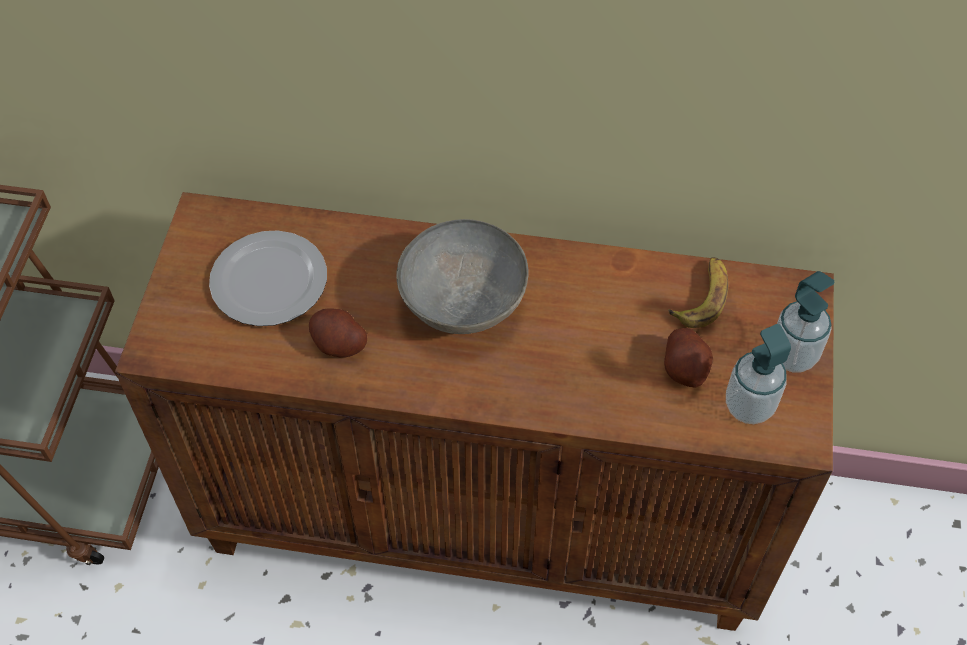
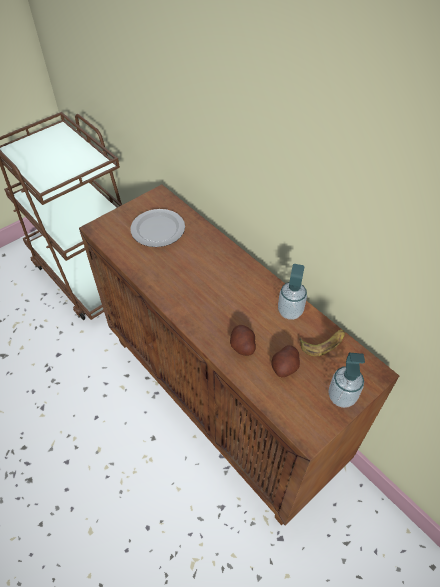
camera: 40 degrees right, 5 degrees down
(339, 344) = (158, 266): potato -> potato (242, 346)
(462, 306) = (217, 282): grey bowl -> none
(749, 406) = (298, 403): soap dispenser -> soap dispenser (290, 311)

